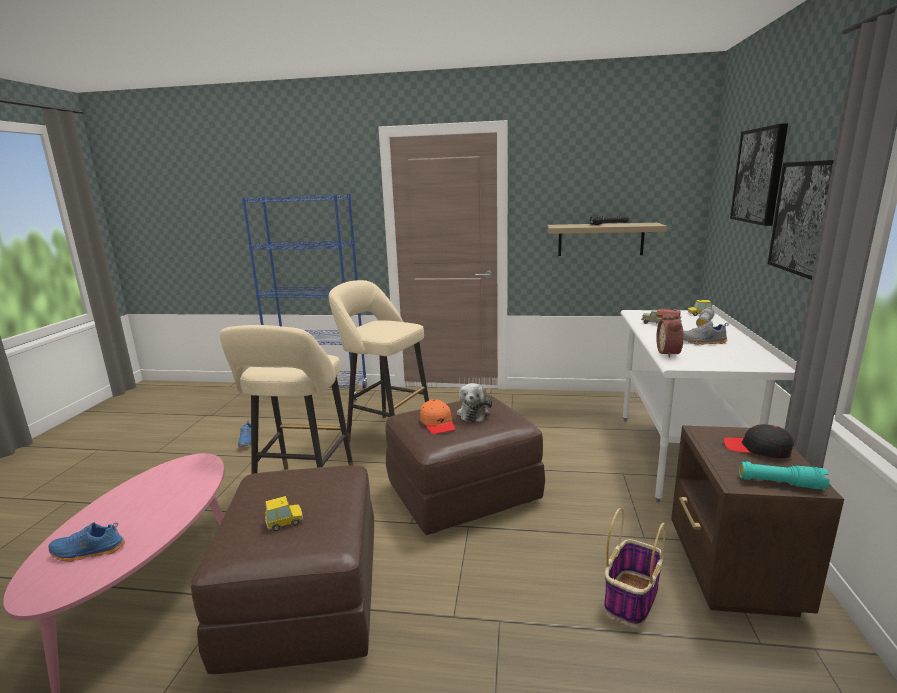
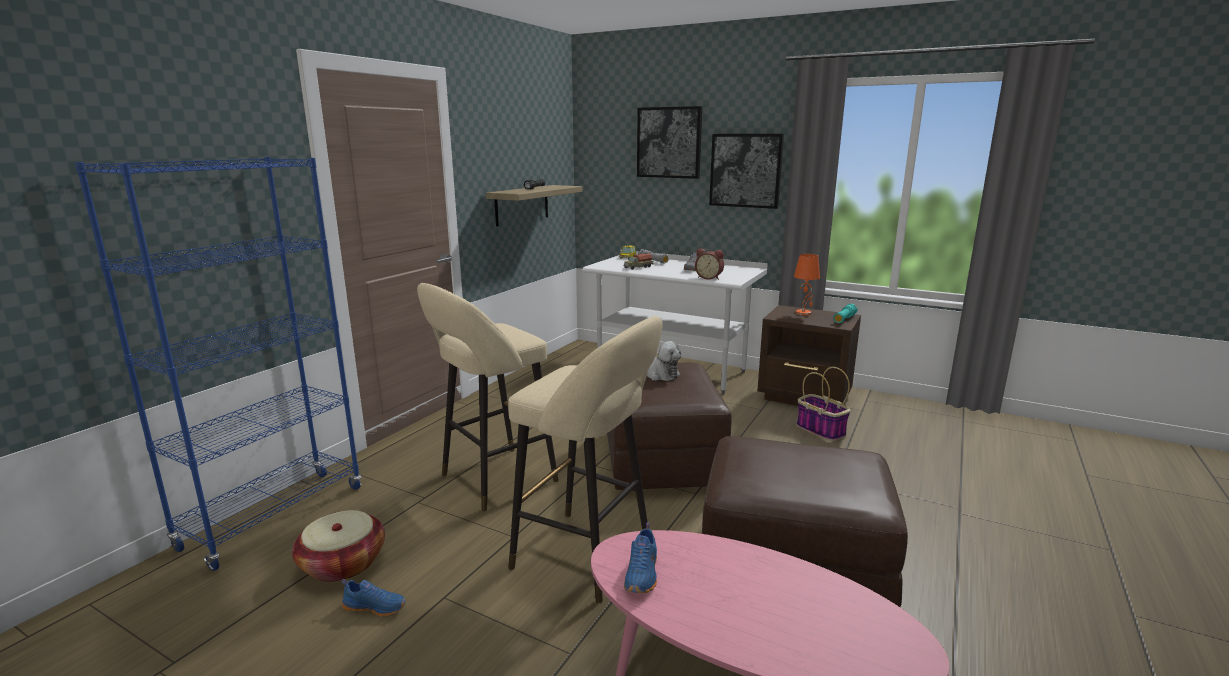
camera: 70 degrees left, 0 degrees up
(88, 552) = (829, 628): blue shoe -> blue shoe (643, 574)
(282, 422) = (343, 564): none -> basket
(284, 522) = (830, 471): toy car -> none
(437, 423) = (668, 390): orange cap -> none
(757, 449) = (804, 313): black cap -> orange table lamp

